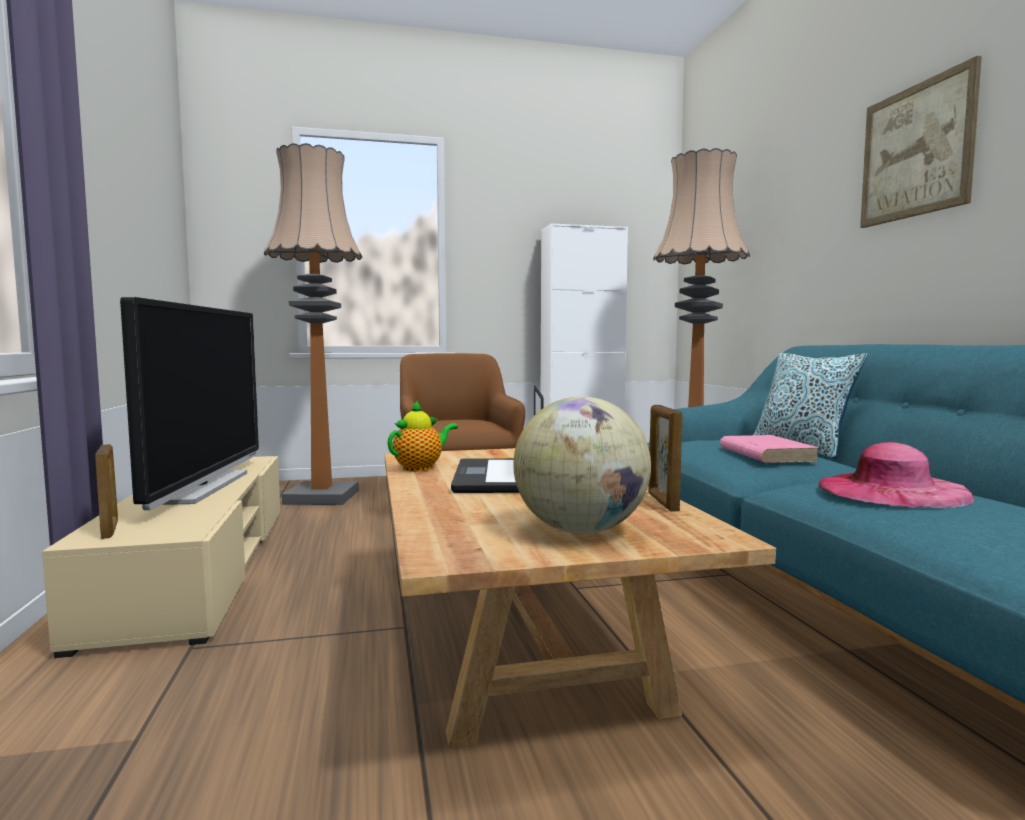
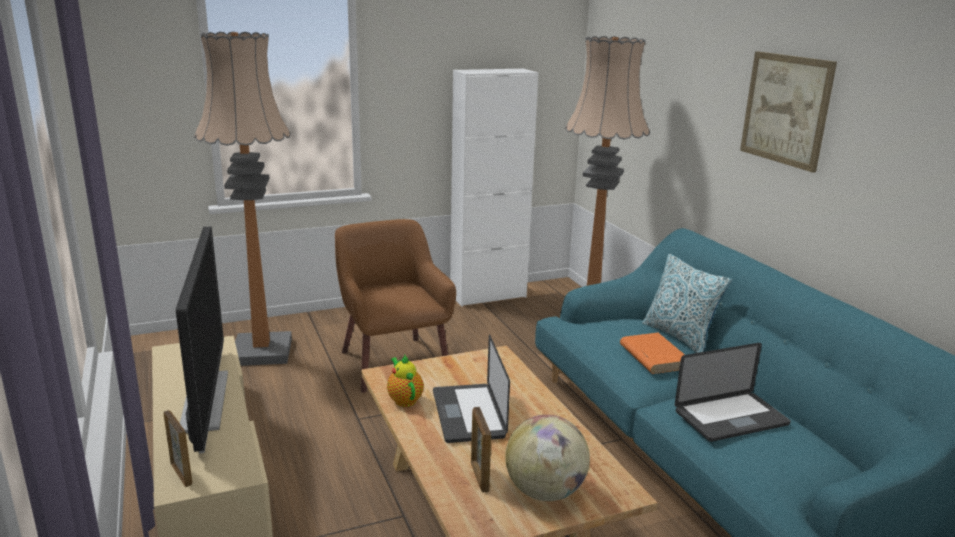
camera: 10 degrees left, 15 degrees up
(421, 468) = (404, 399): teapot -> teapot turned 60 degrees counterclockwise
(662, 502) = (588, 447): picture frame -> picture frame (479, 477)
(766, 454) = (653, 356): pink book -> orange book
(891, 490) = (731, 418): pink hat -> laptop

